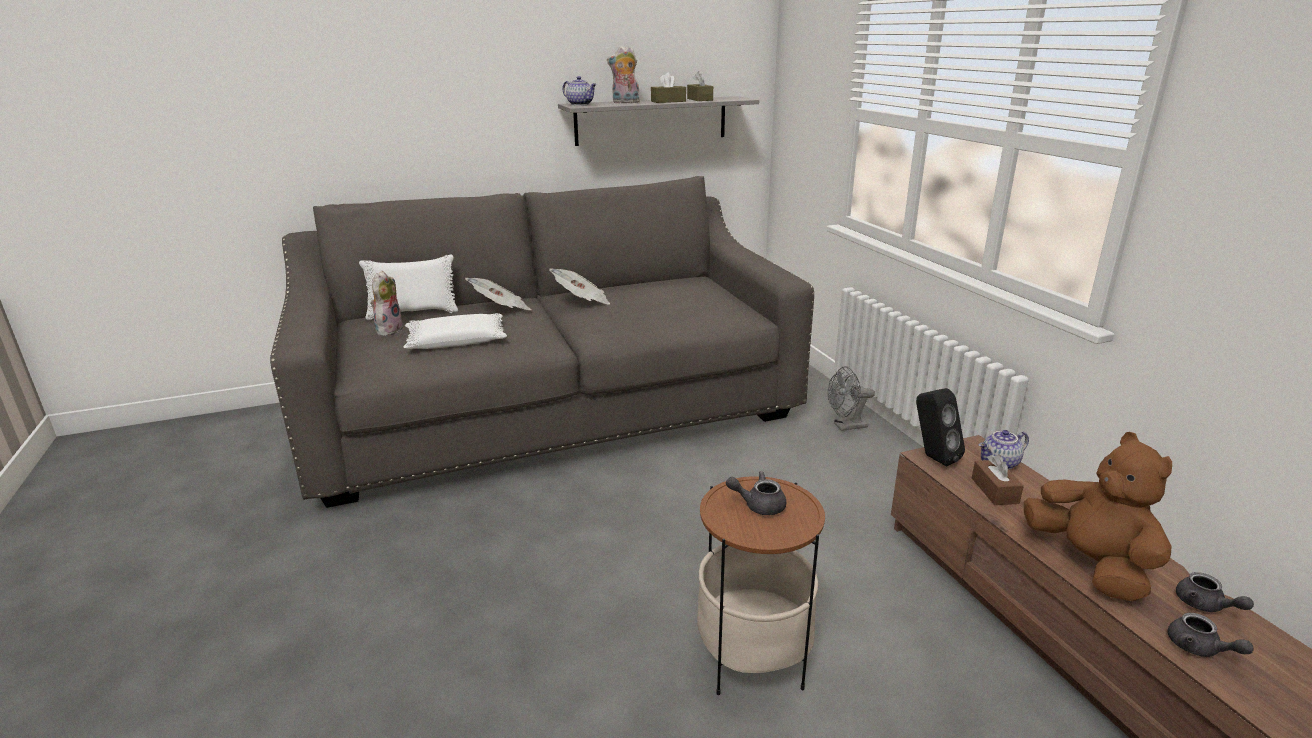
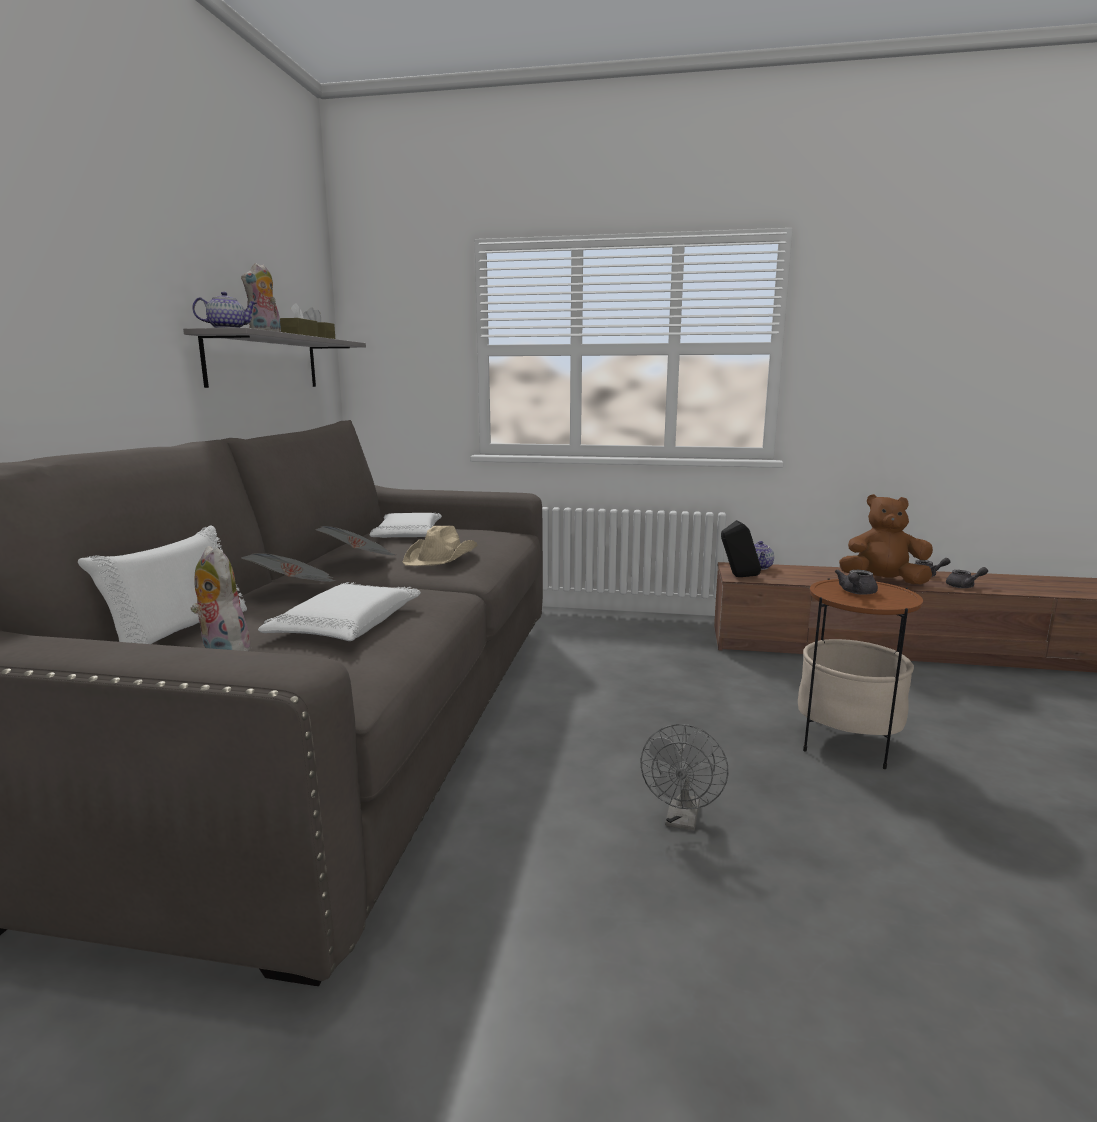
camera: 60 degrees left, 10 degrees down
(623, 317) = (441, 557): none -> beige hat
(682, 288) = (408, 532): none -> white pillow
(846, 426) = (568, 621): grey fan -> grey fan (682, 820)
(994, 490) = (791, 576): brown tissue box -> none

